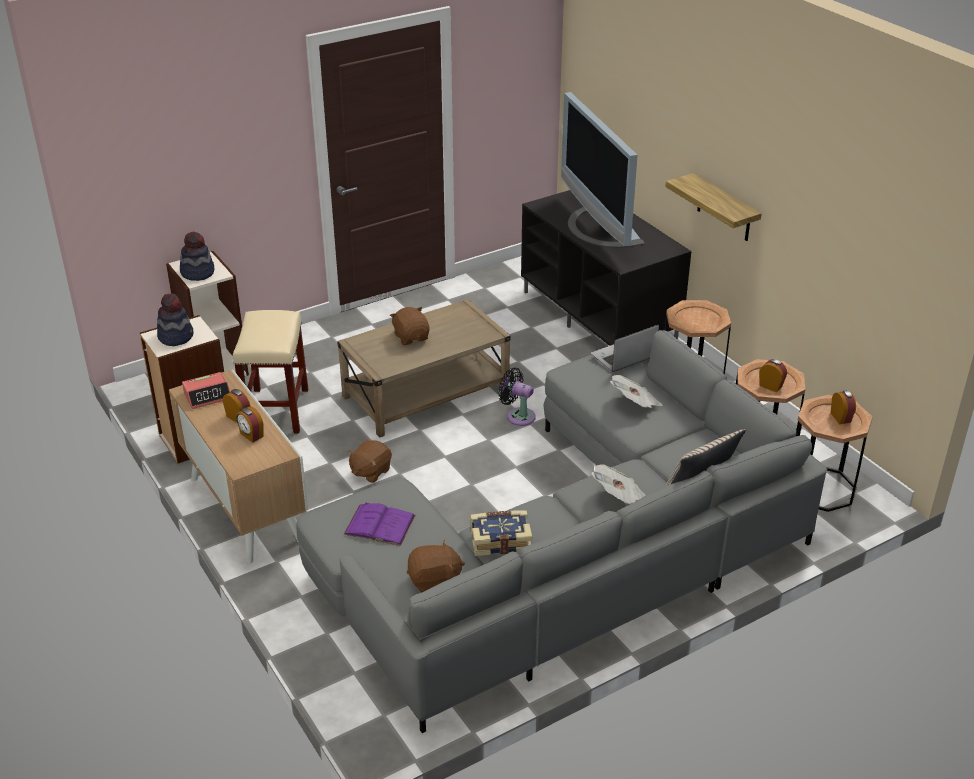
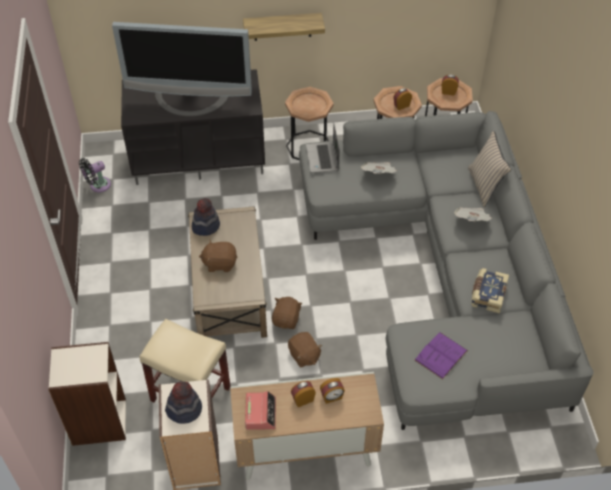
camera: 65 degrees left, 15 degrees up
(197, 272) = (84, 368): hat -> hat (205, 226)
(434, 581) = (510, 343): brown plush toy -> brown plush toy (286, 319)
(518, 416) = (289, 247): black fan -> black fan (98, 185)

